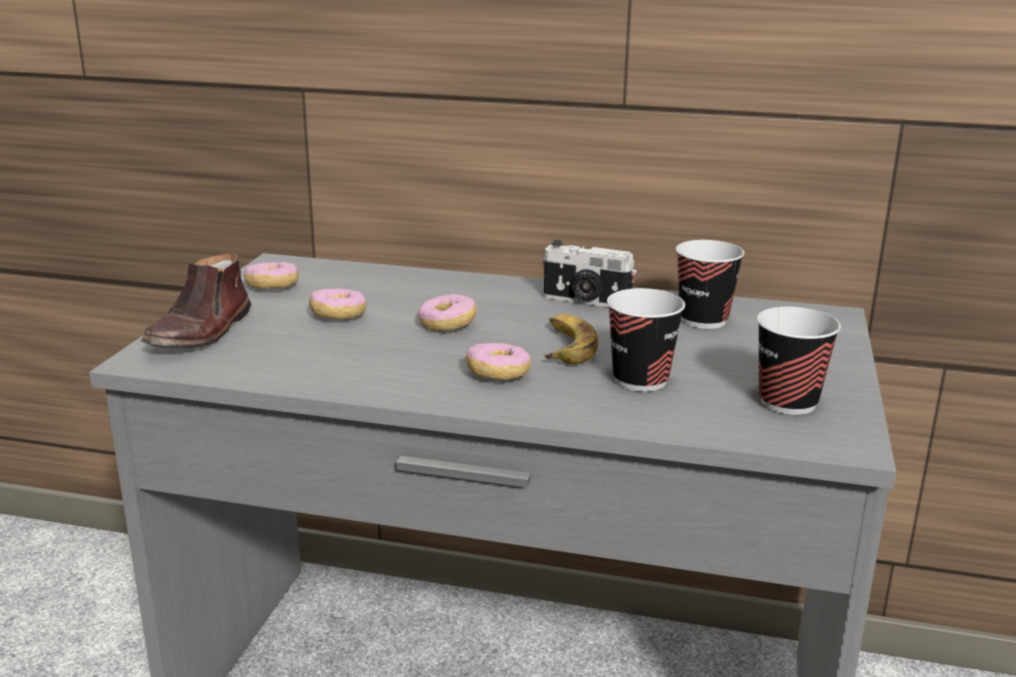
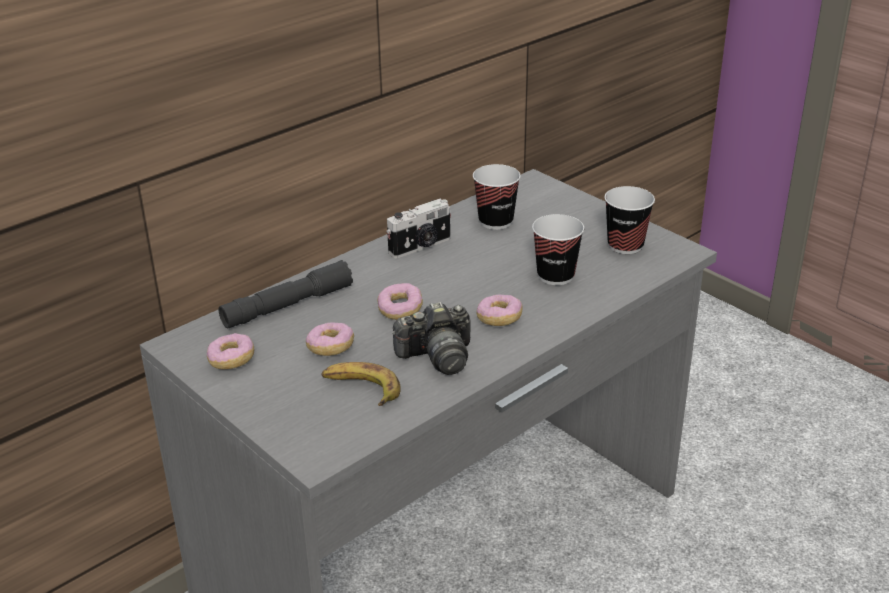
camera: 55 degrees left, 10 degrees up
(202, 332) = (291, 417): brown shoe -> none
(380, 364) = (437, 357): none -> camera
(390, 281) = (287, 306): none -> grey flashlight
(565, 347) = (483, 281): banana -> banana (361, 389)

